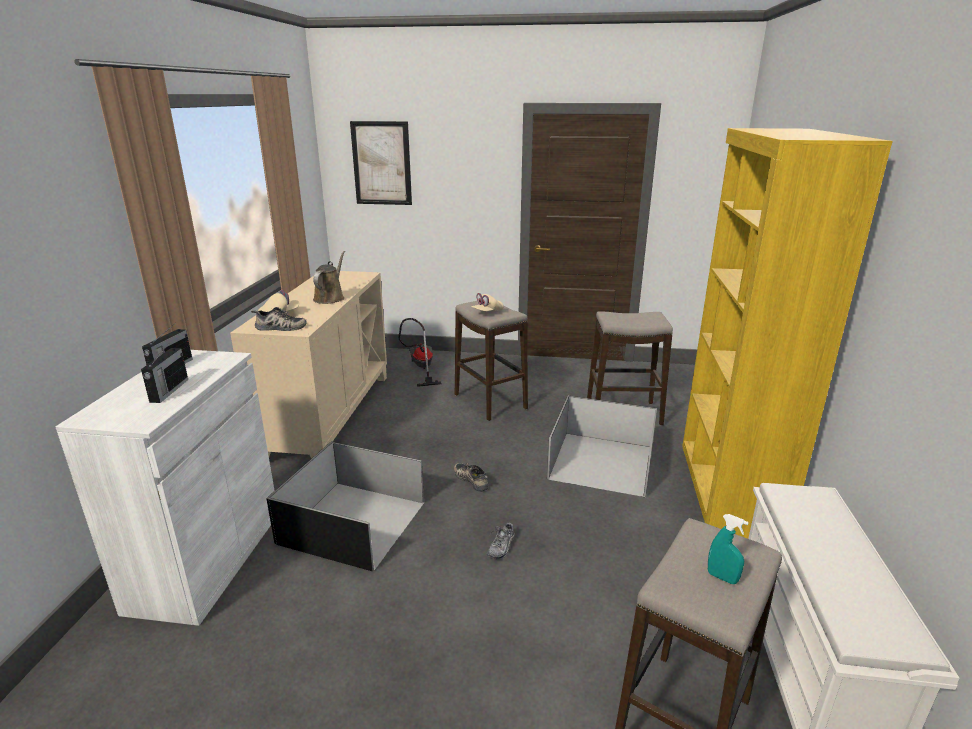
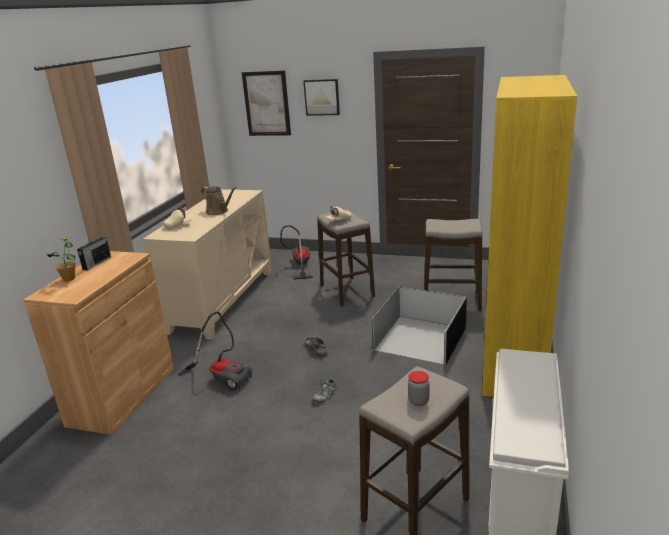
camera: 10 degrees right, 0 degrees up
(130, 392) = (69, 279): none -> potted plant
(168, 391) = (92, 278): radio -> none
(207, 559) = (122, 396): white cabinet -> brown cabinet
(280, 328) = (177, 235): shoe -> none
(330, 298) = (218, 212): brown watering can -> brown watering can turned 105 degrees clockwise
(352, 523) = (223, 376): black storage box -> vacuum cleaner
(454, 158) = (322, 97): none -> picture
(722, 577) = (418, 401): turquoise spray bottle -> jar

